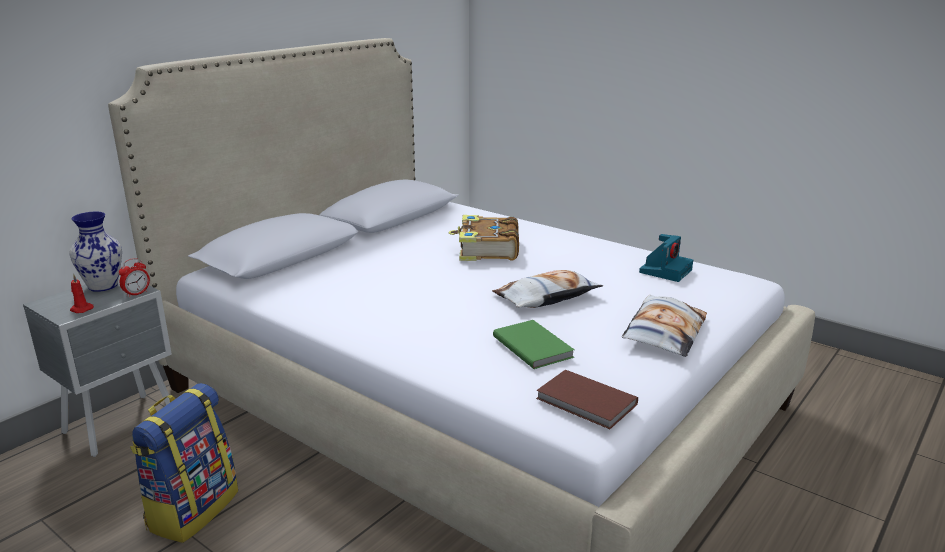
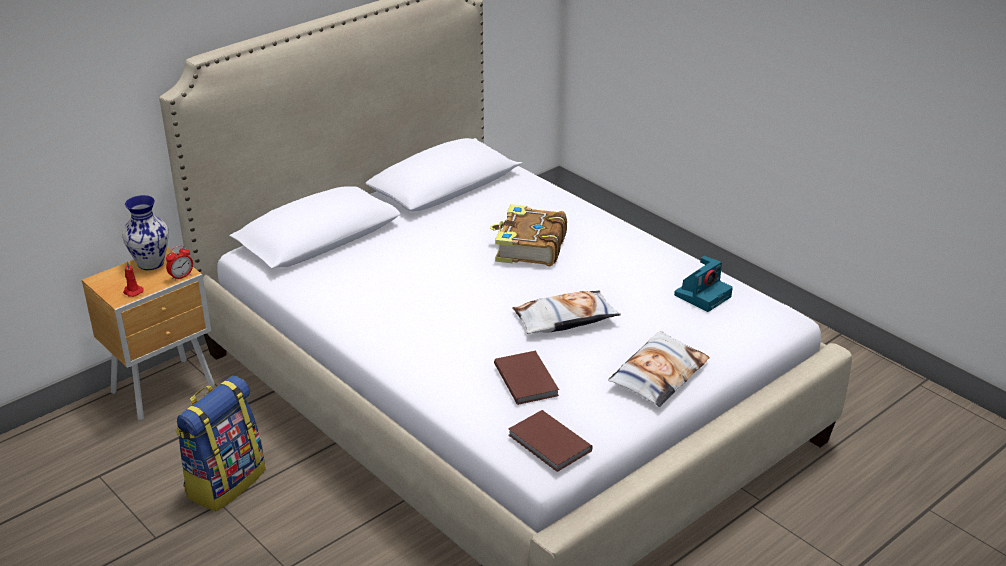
camera: 10 degrees right, 10 degrees up
(123, 424) = (166, 389): grey nightstand -> brown nightstand
(533, 346) = (527, 379): green book -> brown book

